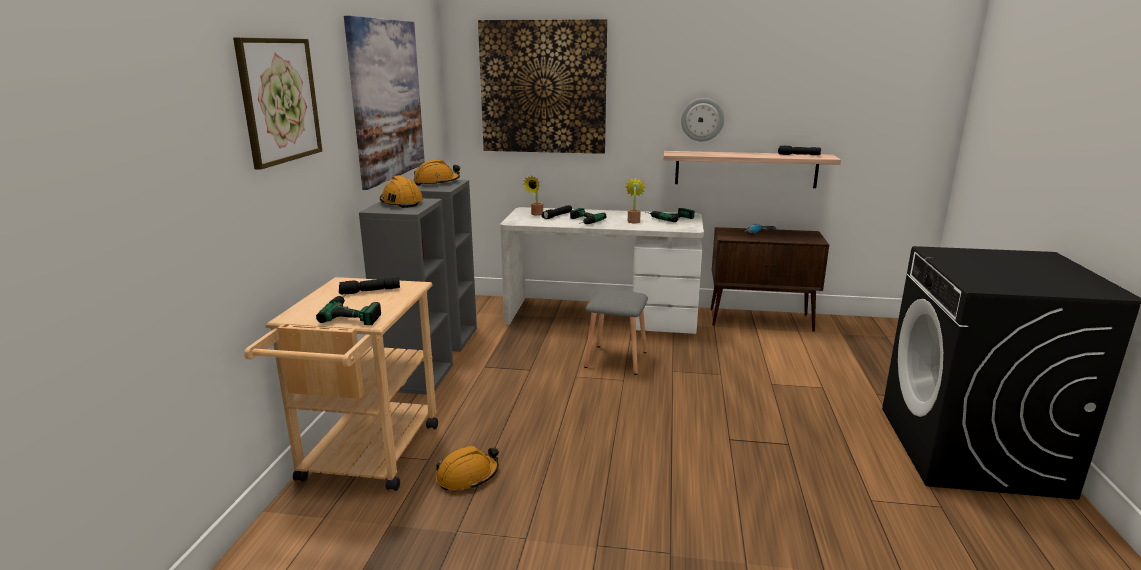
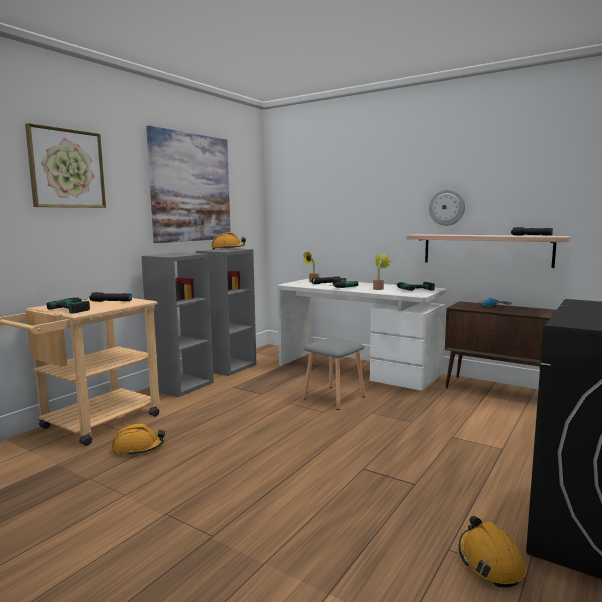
camera: 25 degrees right, 10 degrees down
(401, 202) = (178, 253): orange hard hat -> orange hard hat (490, 561)
(543, 87) = (327, 187): picture -> none

